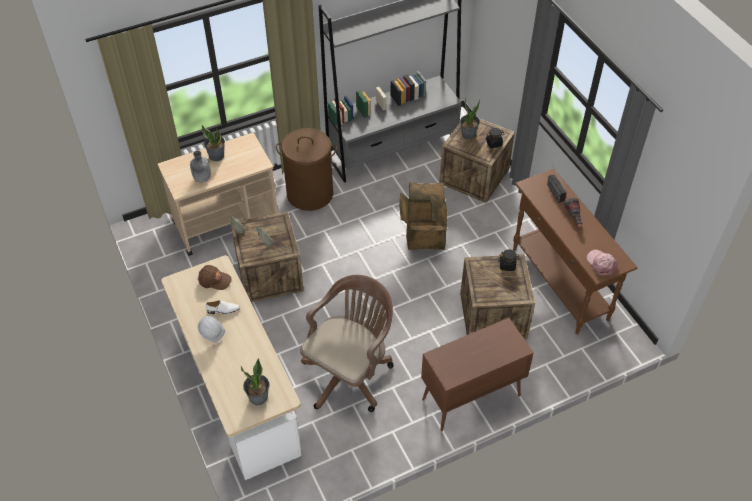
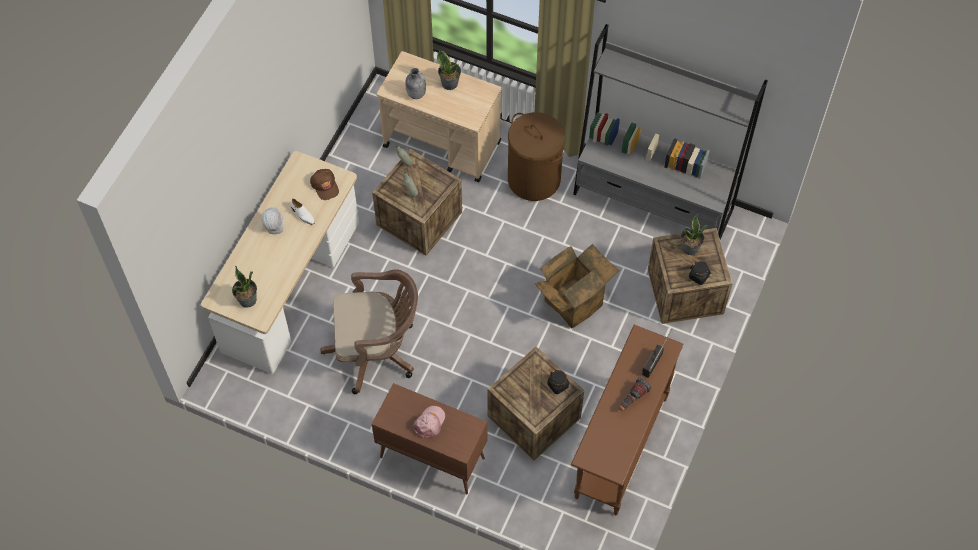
camera: 50 degrees right, 10 degrees up
(601, 263) = (598, 453): pink cap -> pink cap (429, 423)

